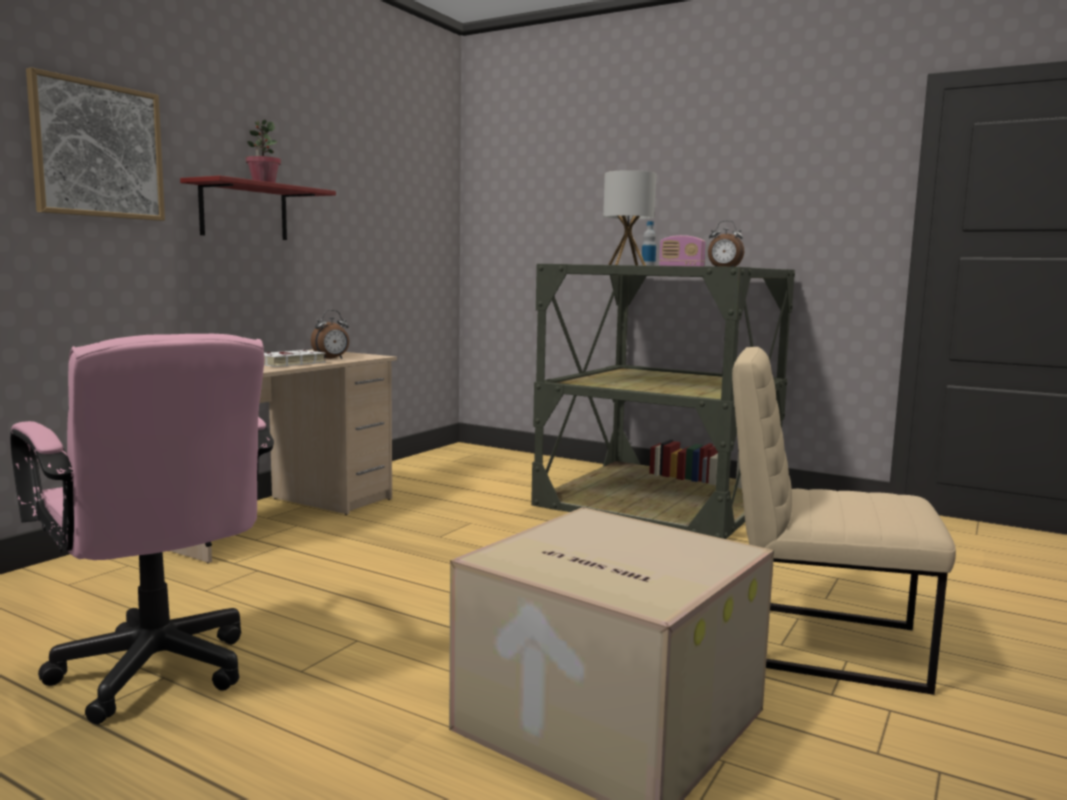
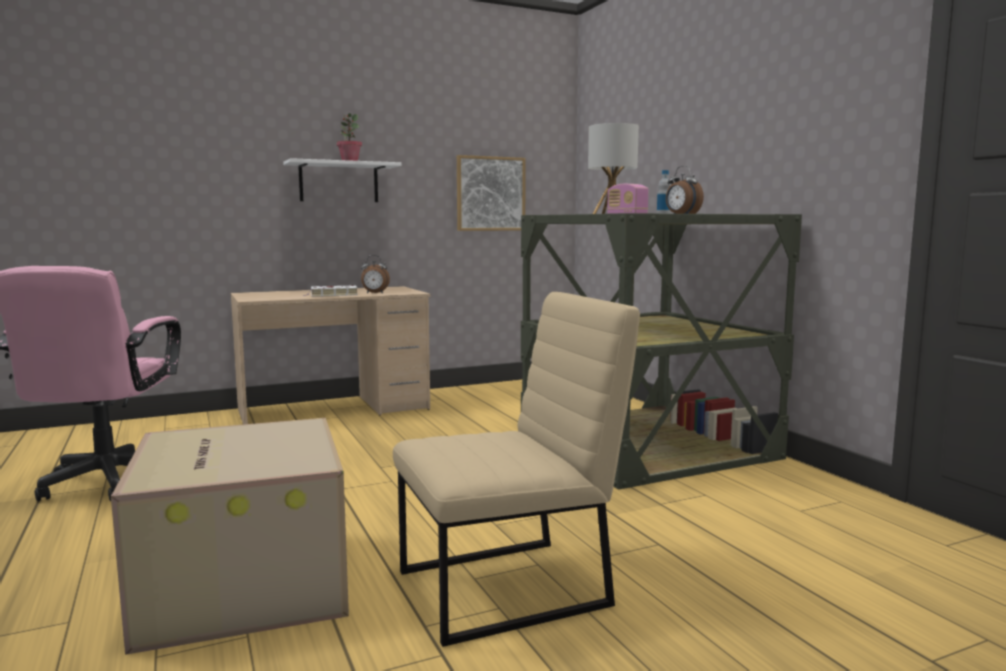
camera: 35 degrees right, 0 degrees up
(98, 150) = (219, 148): picture -> picture (490, 194)
(244, 211) = (339, 182): red shelf -> white shelf
(820, 642) = (509, 587): beige chair -> beige chair turned 105 degrees clockwise

